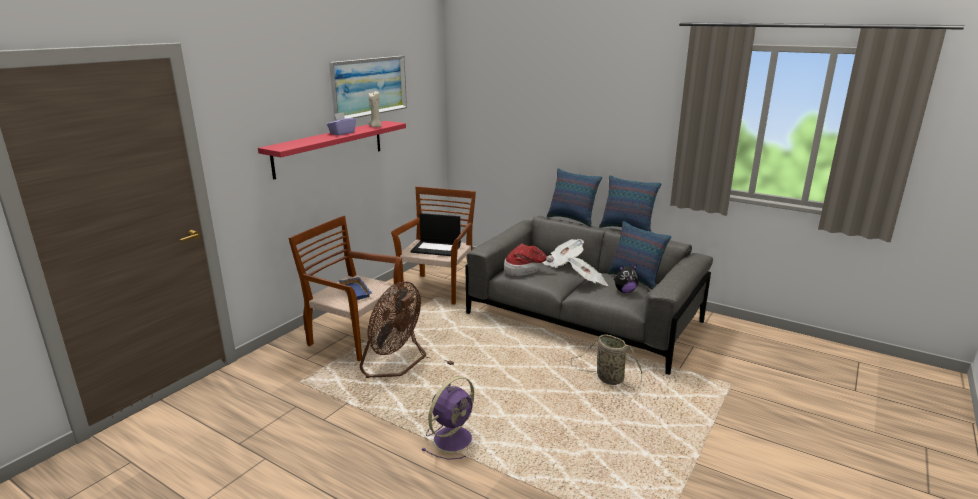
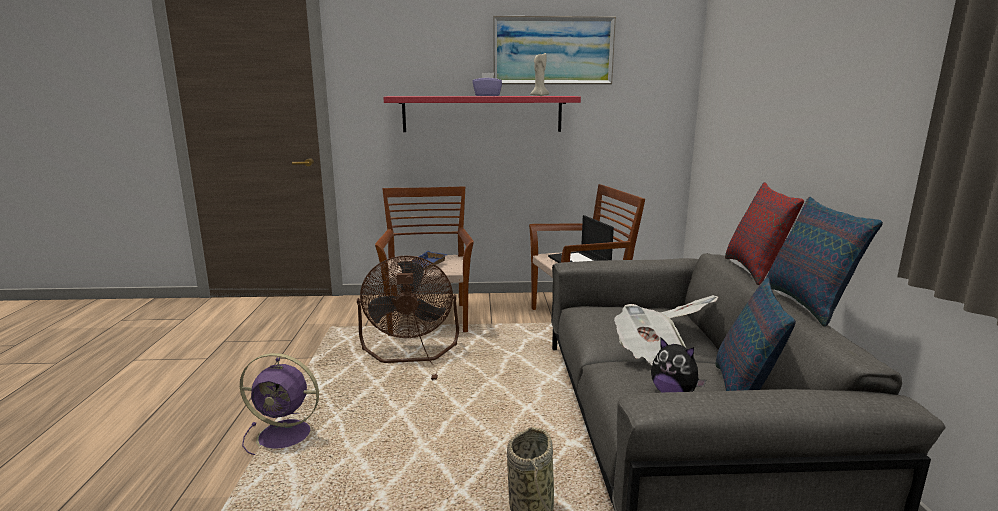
camera: 55 degrees right, 5 degrees down
(524, 270) = (607, 311): hat -> none
(572, 220) = (754, 271): blue pillow -> red pillow

